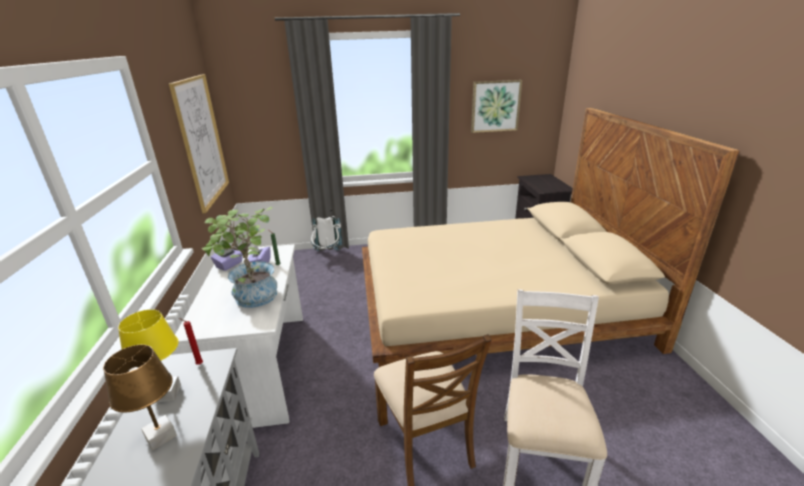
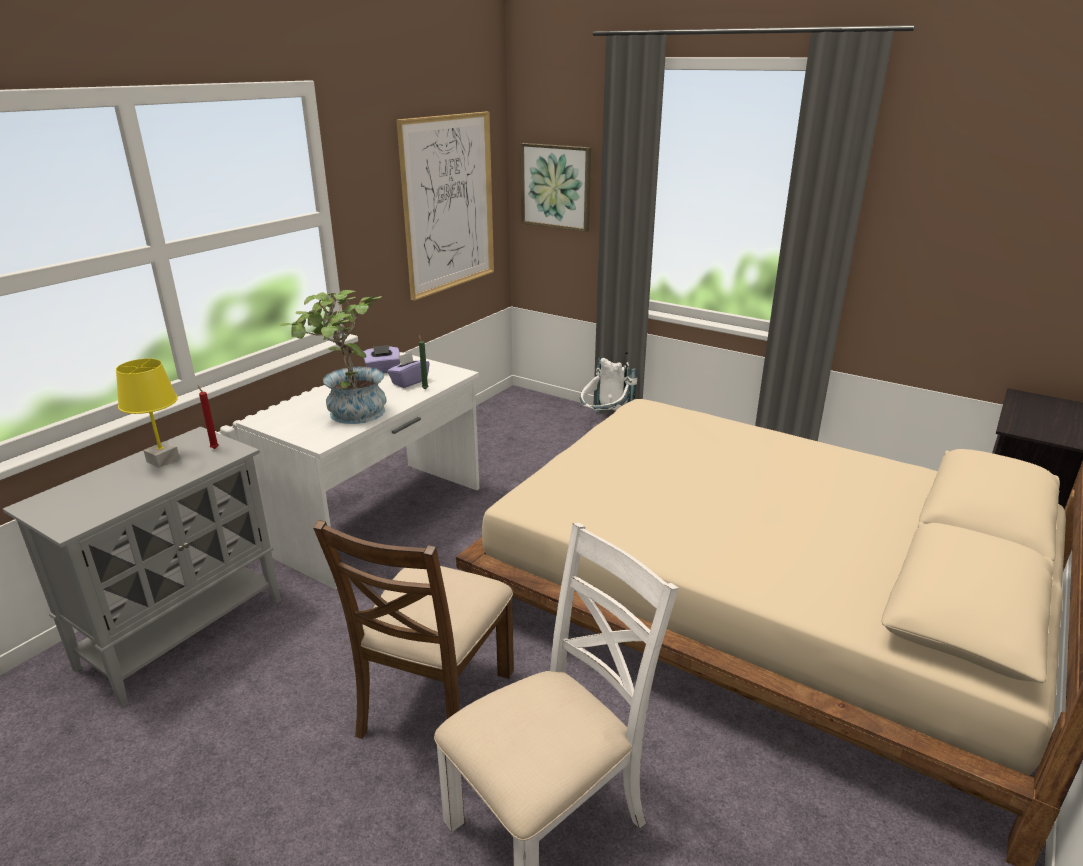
camera: 40 degrees right, 0 degrees up
(161, 437) = (113, 490): brown table lamp -> none
(495, 106) = (977, 226): picture -> picture (556, 186)

